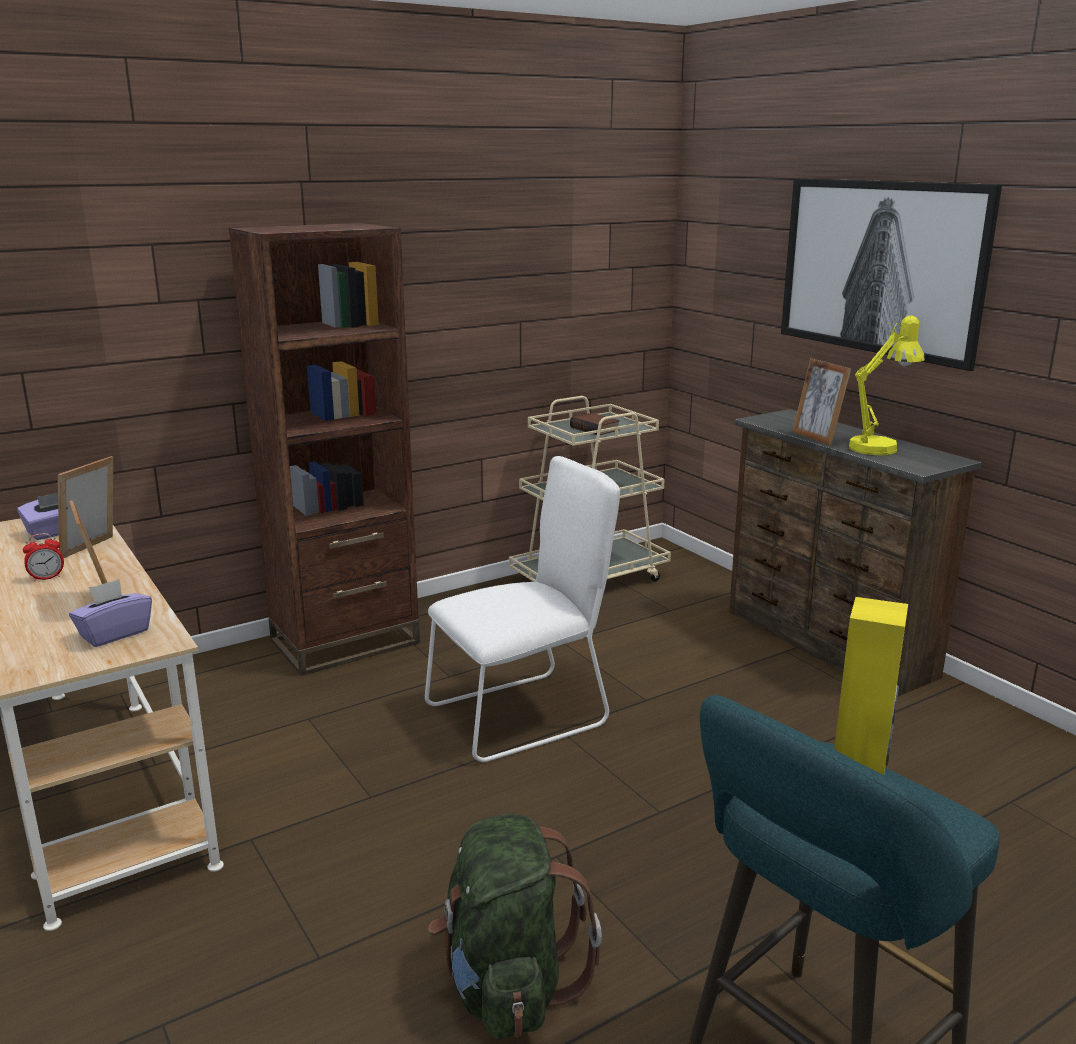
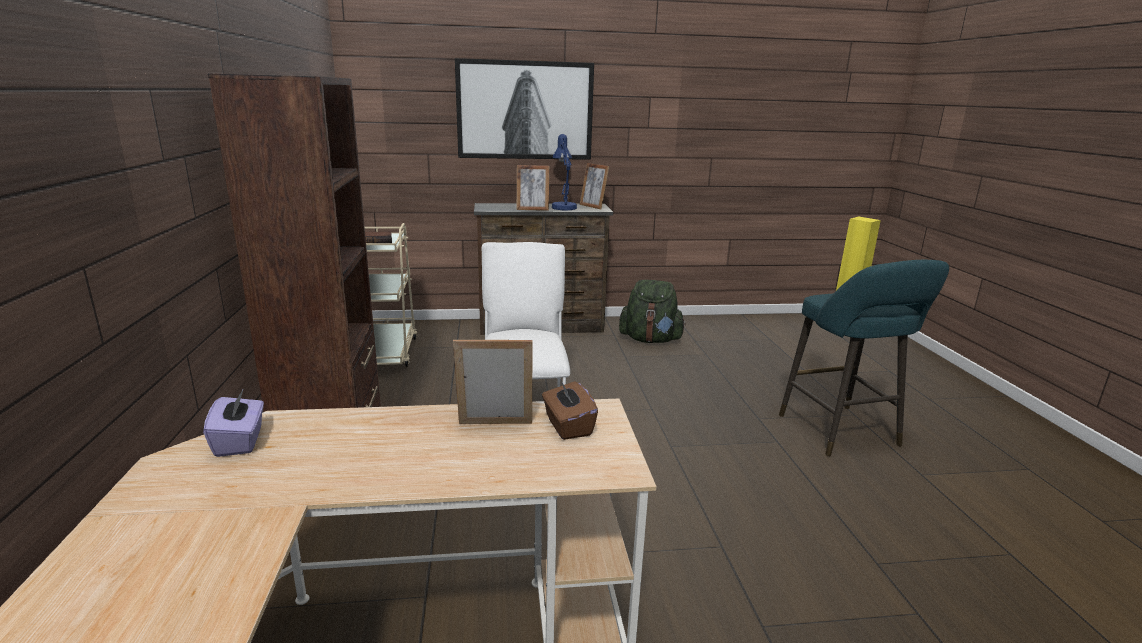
camera: 65 degrees left, 0 degrees up
(47, 578) = (387, 451): alarm clock -> none
(93, 548) = (332, 424): picture frame -> picture frame (593, 206)
(114, 634) = (568, 426): purple tissue box -> brown tissue box
(508, 986) = (767, 487): green backpack -> green backpack (650, 340)
(879, 447) = (563, 207): yellow table lamp -> blue table lamp

